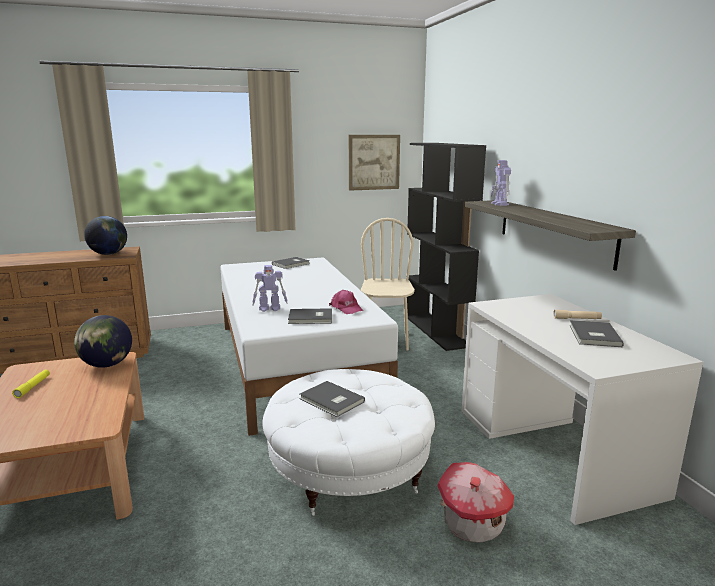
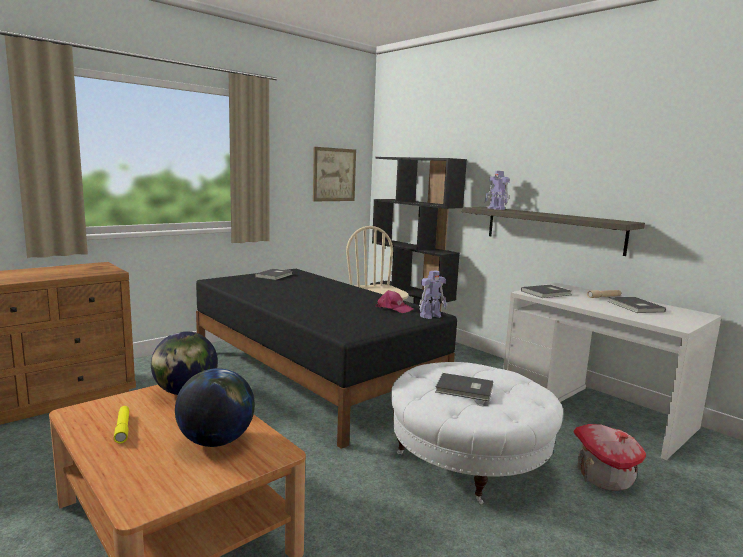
camera: 25 degrees left, 5 degrees down
(108, 254) = (84, 270): globe -> globe (216, 441)
(270, 309) = (324, 315): toy robot -> toy robot (431, 316)
(297, 362) = (312, 374): white bed -> black bed
(311, 318) = (377, 319): grey book -> grey book (547, 293)

